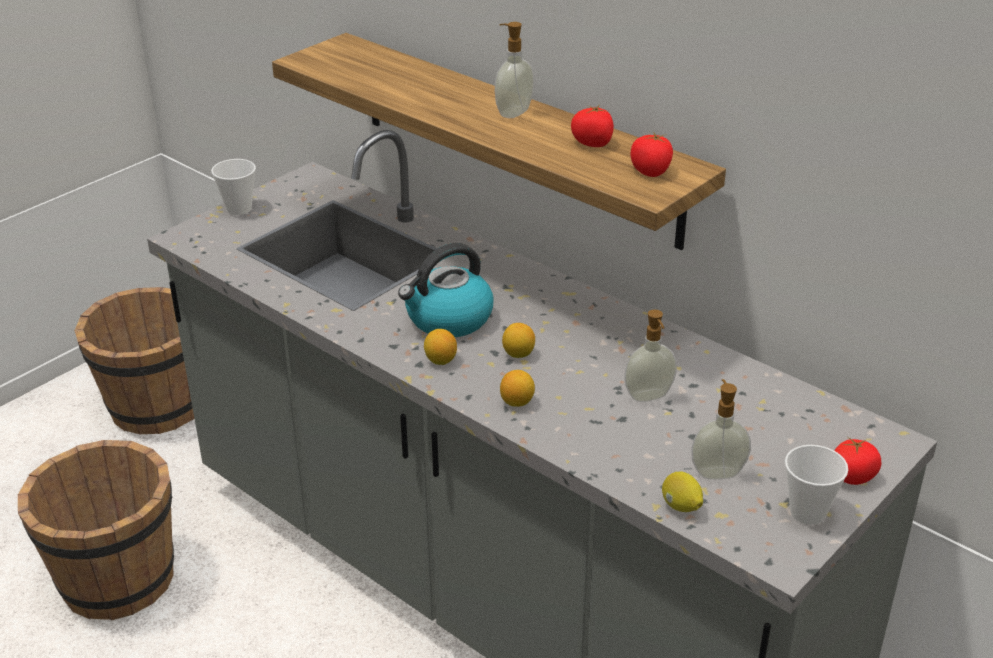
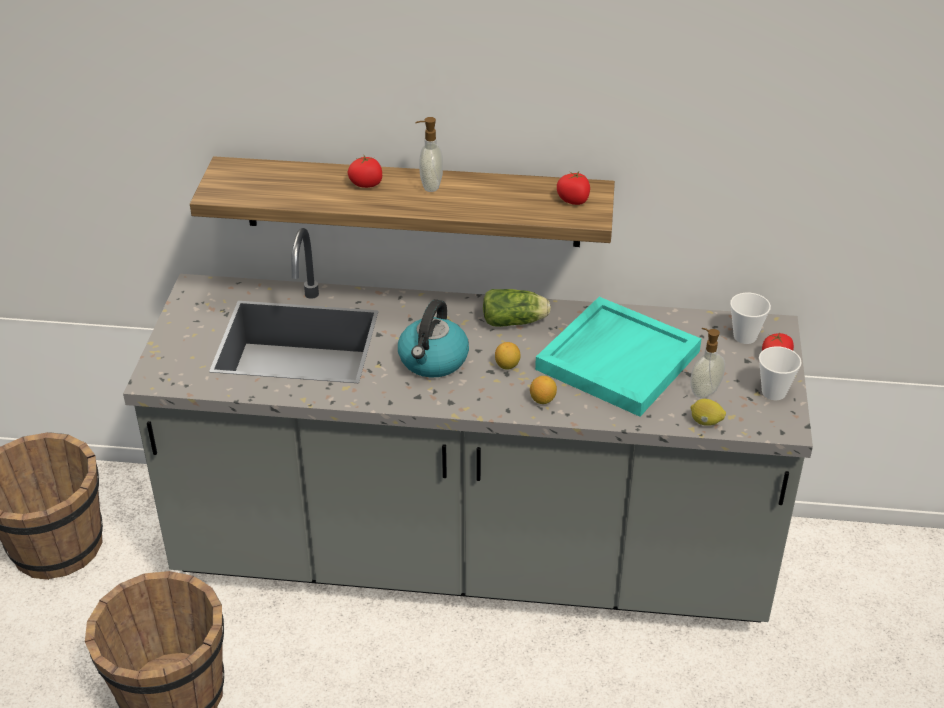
camera: 35 degrees left, 5 degrees up
(239, 208) = (169, 337): cup -> cup (745, 336)
(440, 360) = (461, 393): lemon -> none
(578, 316) = (516, 321): none -> lettuce
(592, 143) = (512, 191): tomato -> tomato (366, 184)
(649, 397) = (617, 359): soap dispenser -> turquoise tray

